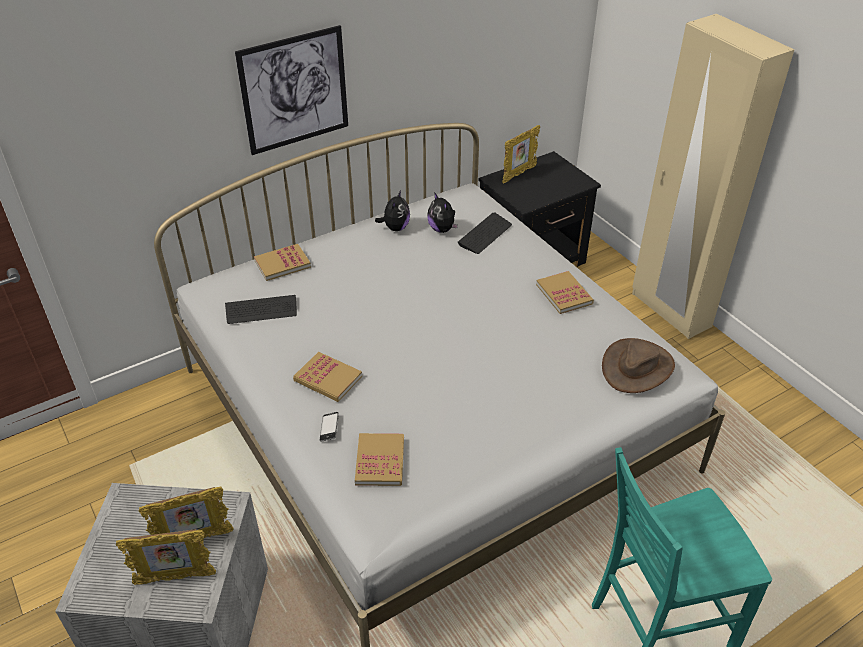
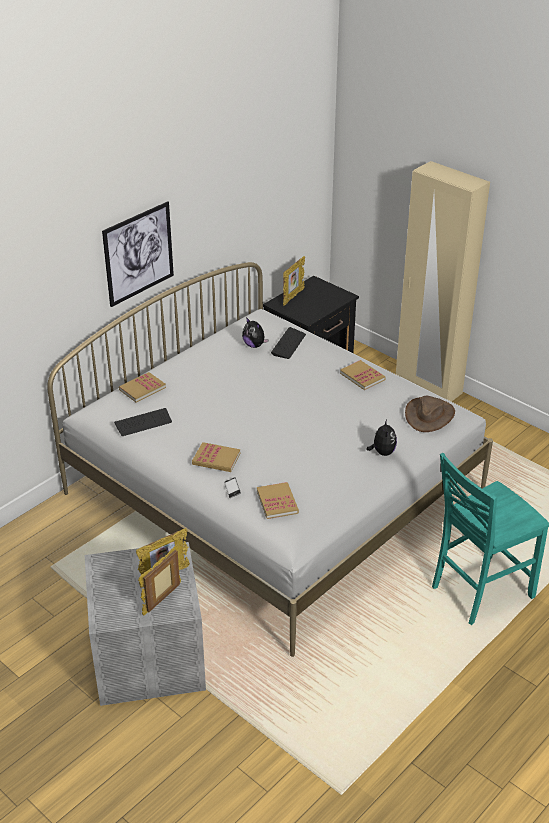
camera: 15 degrees left, 5 degrees down
(175, 578) = (163, 599): picture frame -> picture frame turned 150 degrees clockwise
(395, 228) = (217, 350): plush toy -> plush toy (382, 452)

